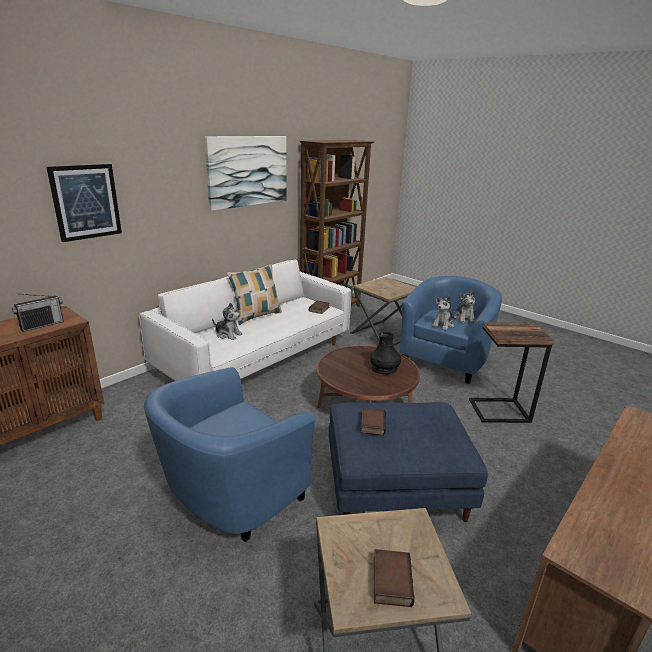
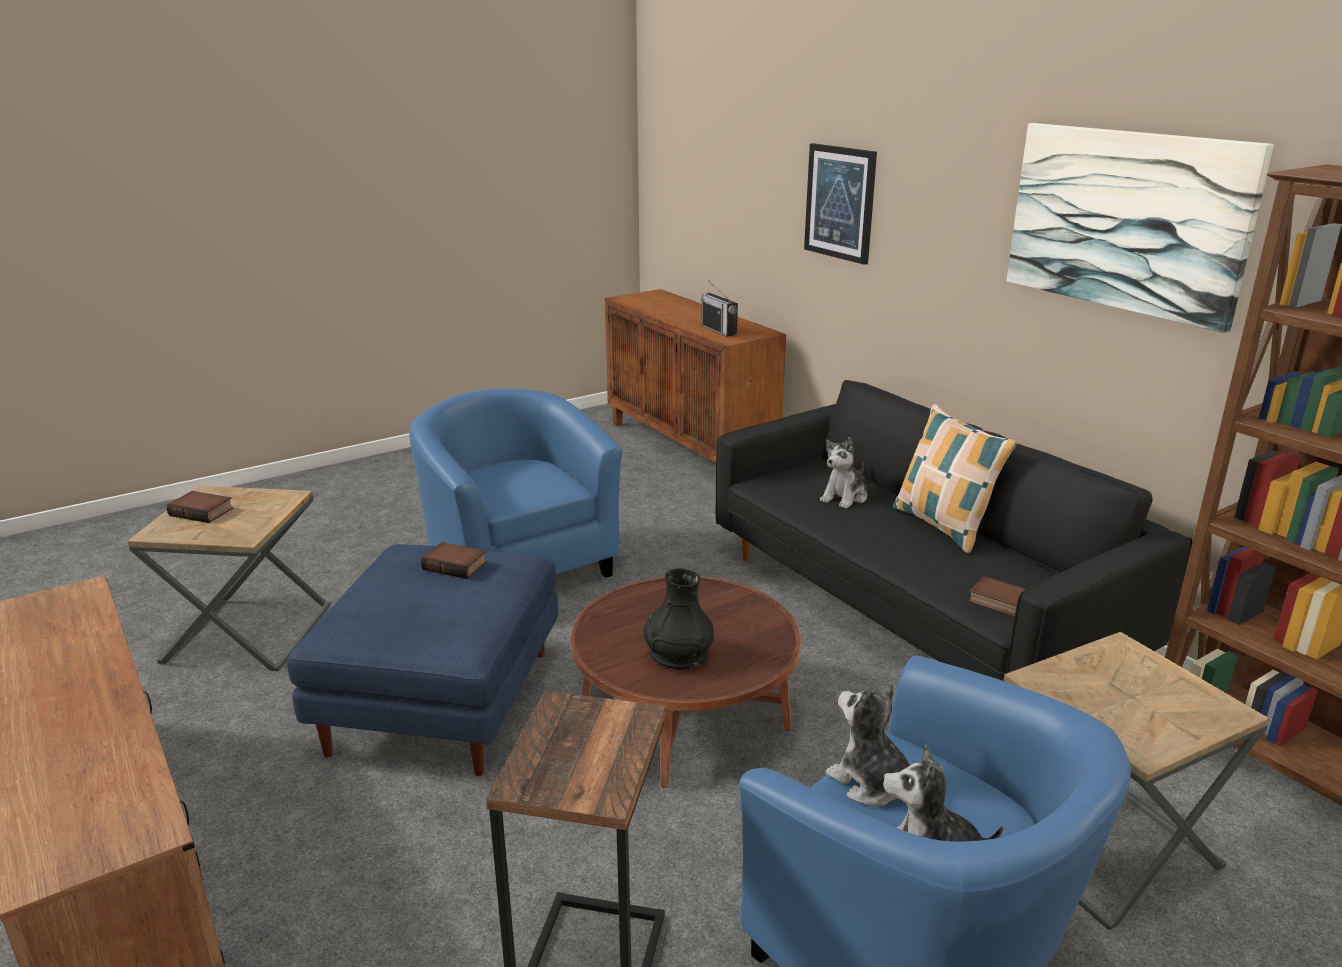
camera: 105 degrees right, 0 degrees up
(256, 357) = (913, 606): white sofa -> black sofa

